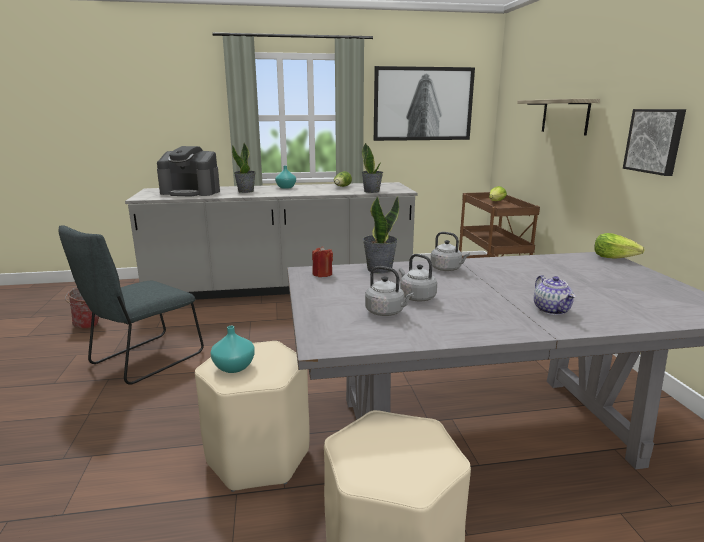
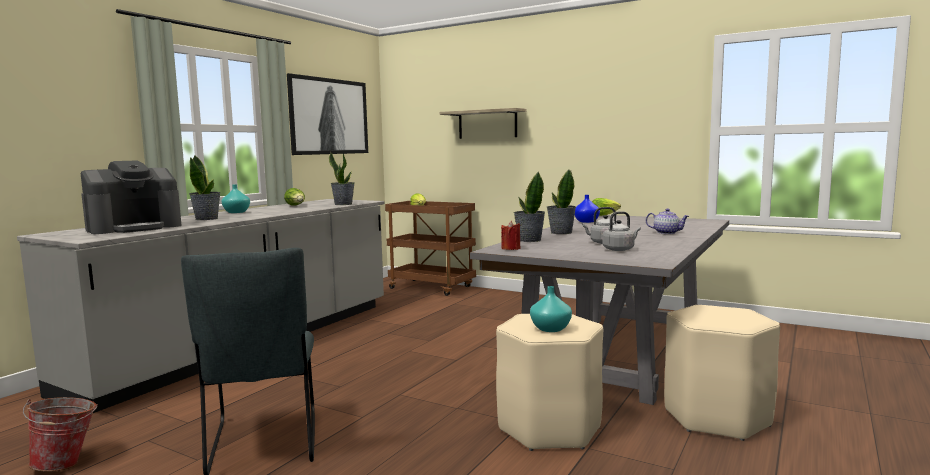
camera: 50 degrees left, 10 degrees down
(447, 269) = (561, 232): grey kettle -> potted plant
(546, 261) = (586, 221): none -> blue vase
(655, 141) = (588, 135): picture -> none

